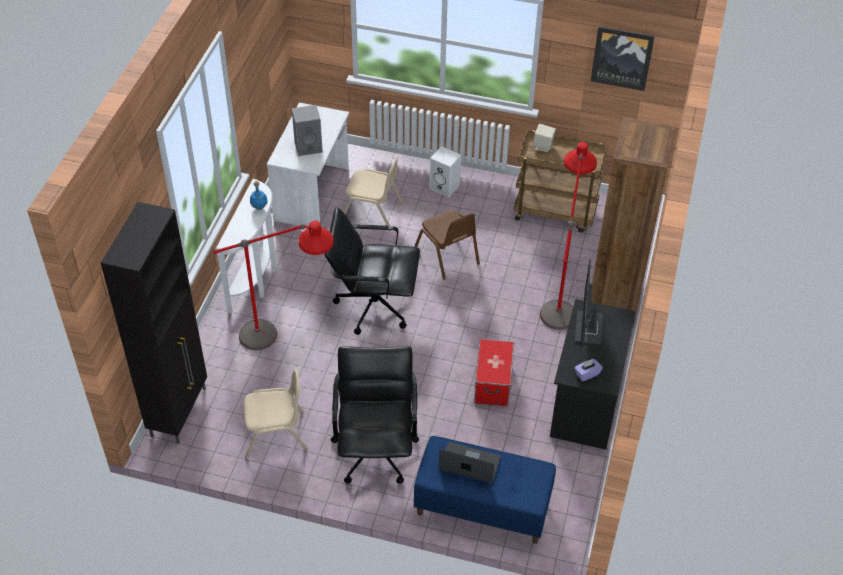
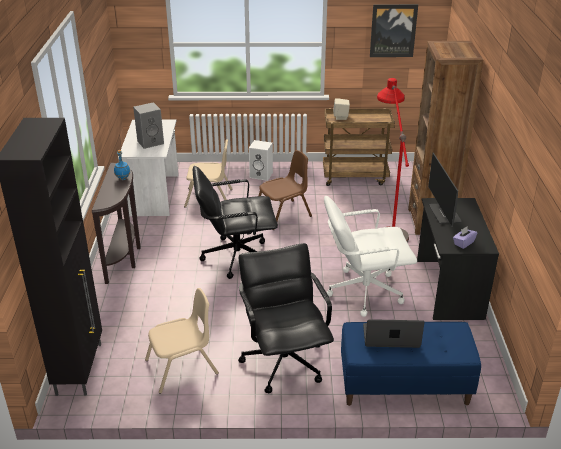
camera: 15 degrees left, 15 degrees down
(256, 280) = (125, 257): white console table -> brown console table
(284, 339) = (165, 294): red floor lamp -> none
(447, 255) = (283, 215): brown chair -> brown chair turned 75 degrees counterclockwise
(492, 383) = (364, 291): storage box -> white office chair

